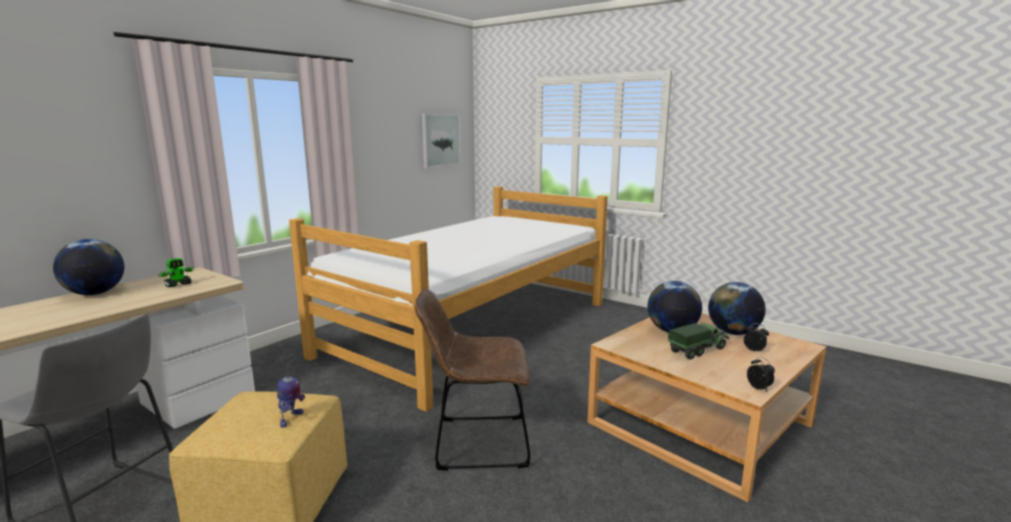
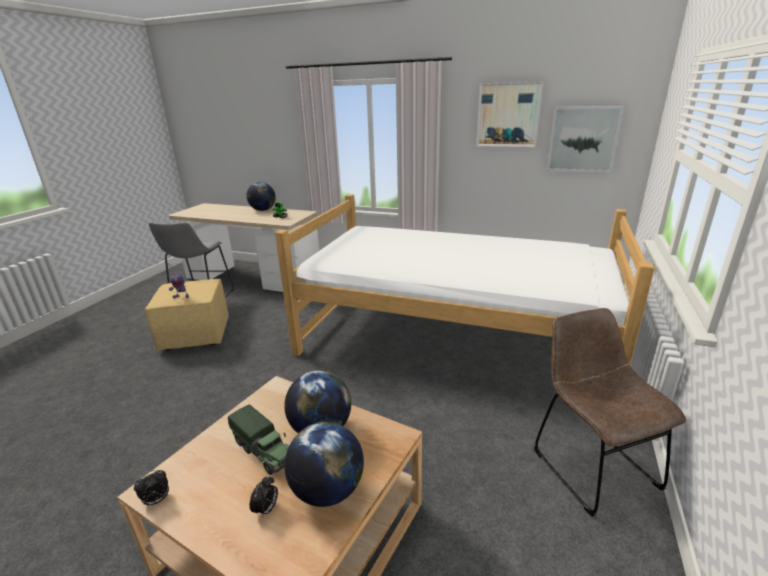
camera: 75 degrees right, 10 degrees up
(392, 119) = (508, 115): none -> picture
(475, 442) = (253, 385): brown chair -> brown chair (590, 464)

